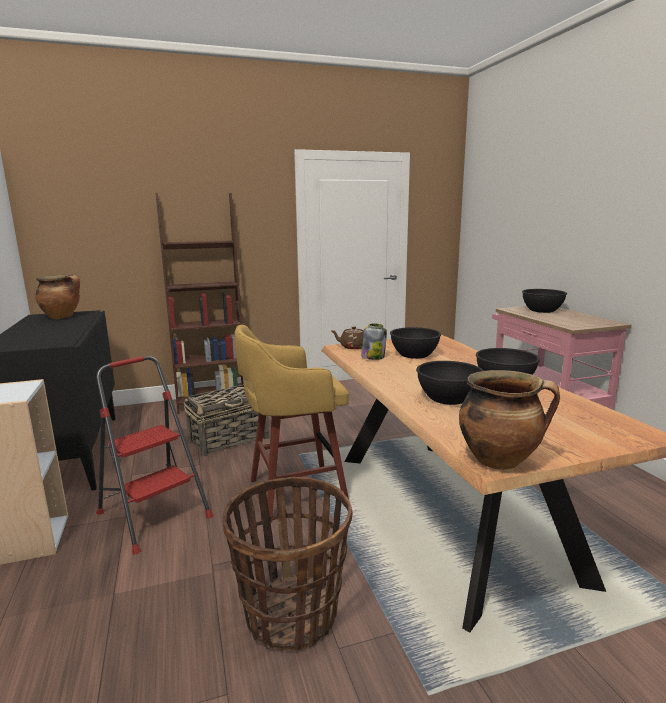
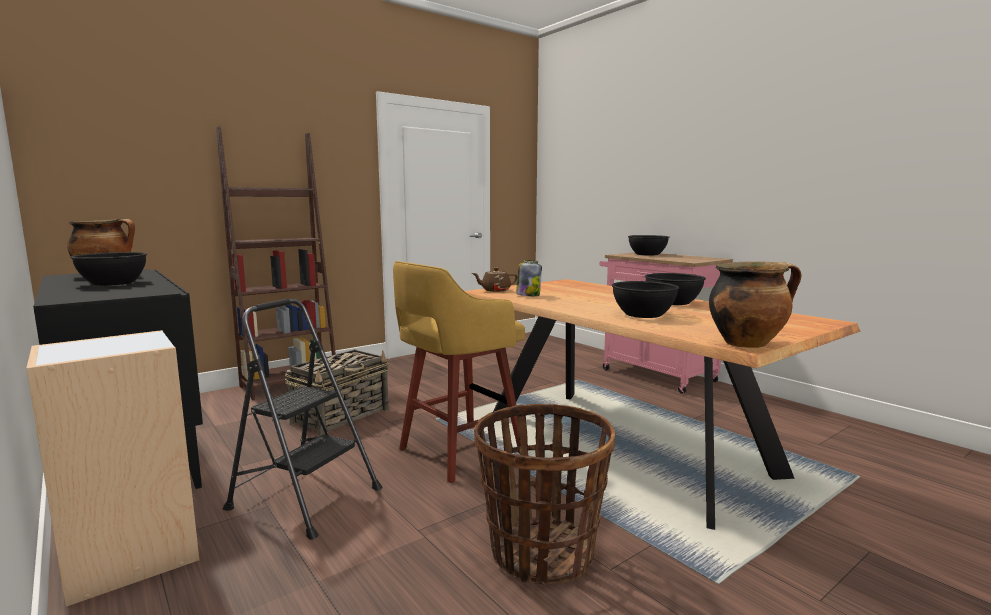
camera: 20 degrees left, 5 degrees down
(153, 512) = (302, 496): red step ladder -> black step ladder
(414, 355) = (564, 292): black bowl -> black bowl (113, 283)

